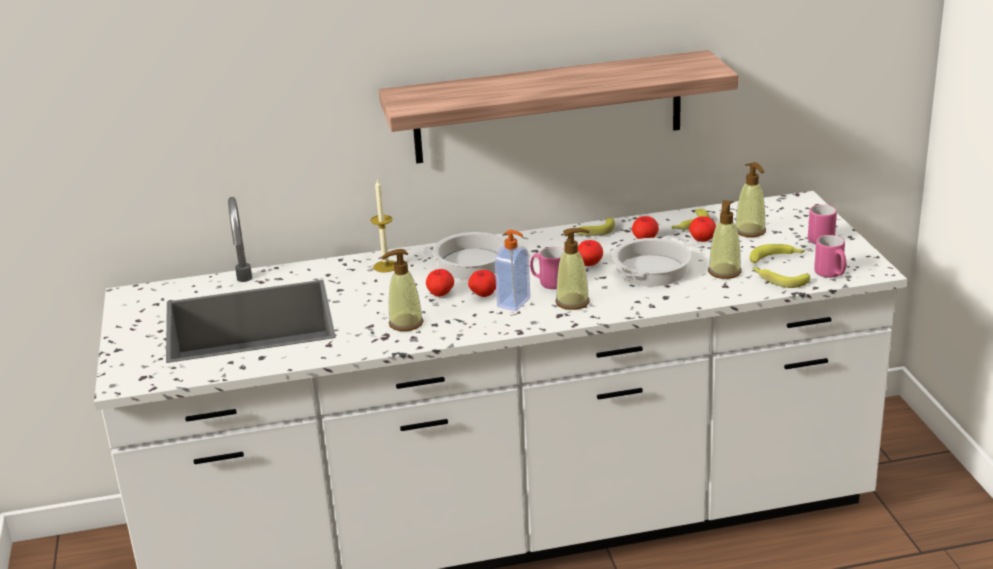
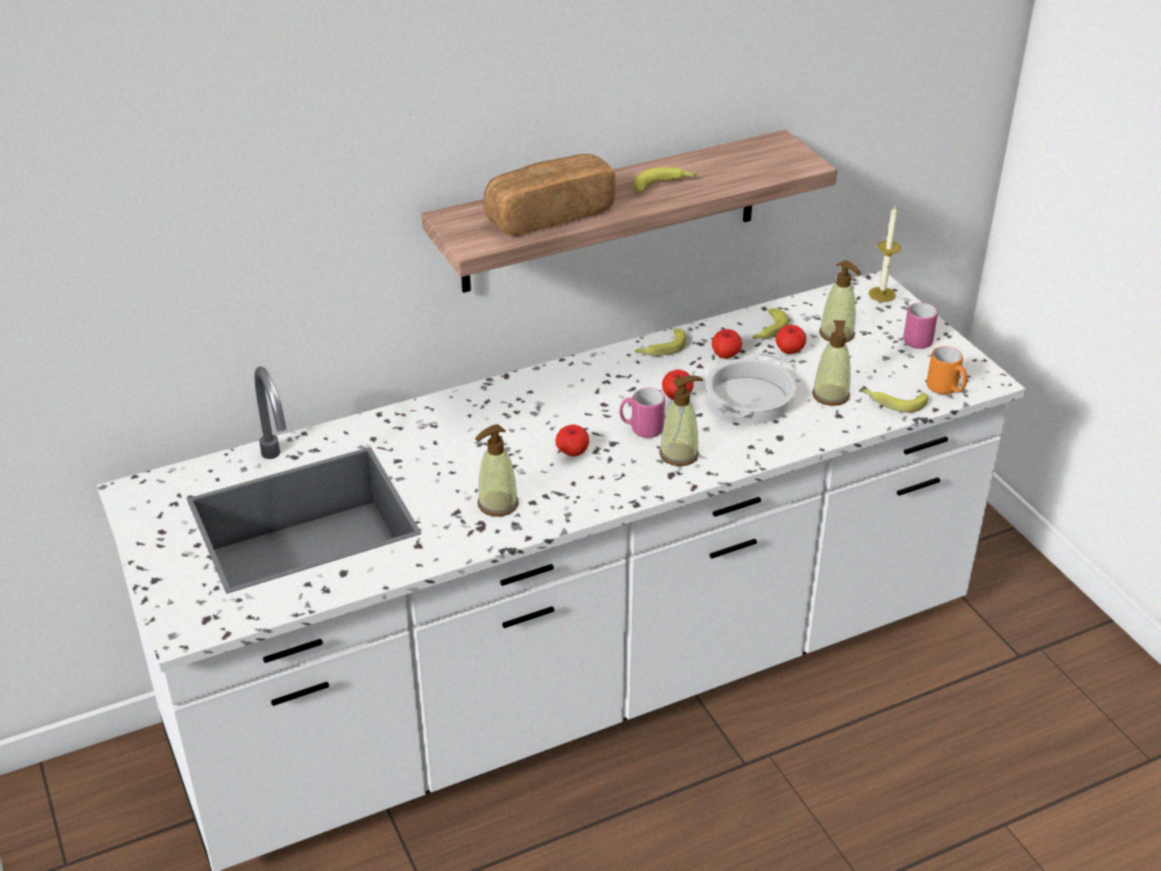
camera: 15 degrees left, 10 degrees up
(386, 266) = (439, 420): candle -> candle (882, 294)
(440, 294) = (522, 456): apple -> none
(471, 263) = (539, 407): cooking pot -> none
(478, 93) = (549, 215): none -> bread
(515, 303) = (613, 462): soap dispenser -> none
(776, 258) = (880, 371): banana -> banana (665, 185)
(831, 275) = (946, 390): pink mug -> orange mug

